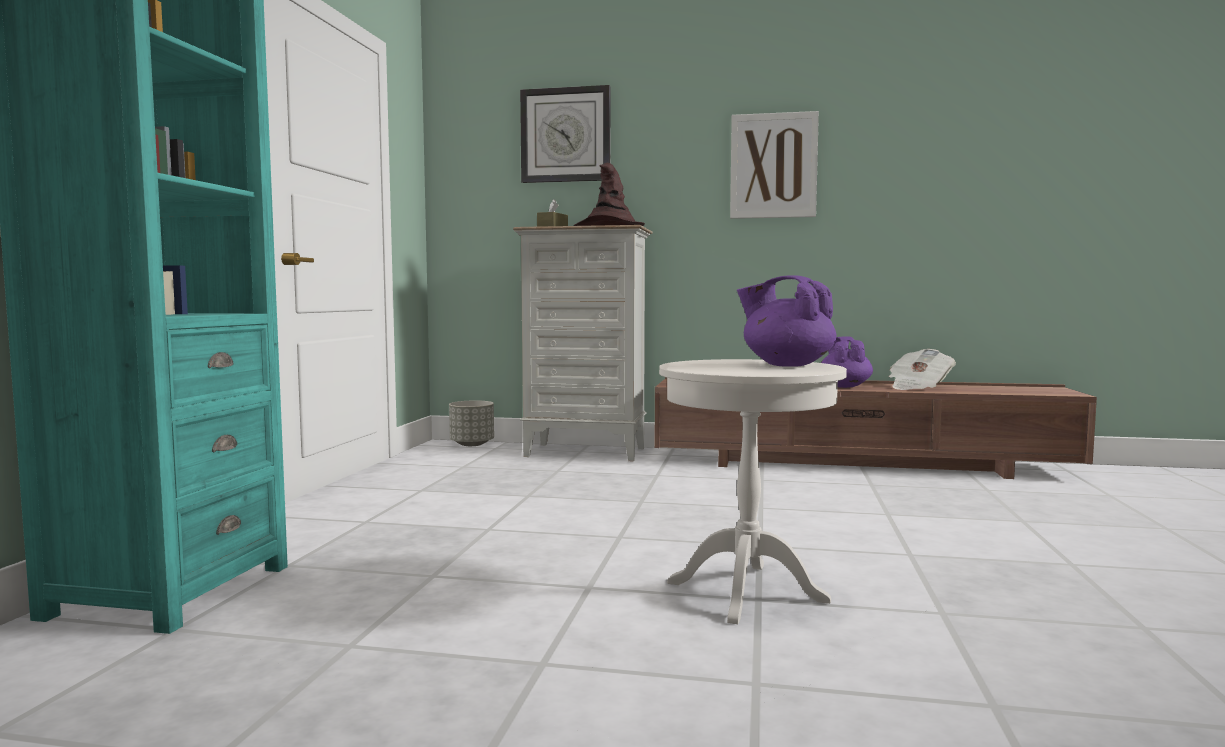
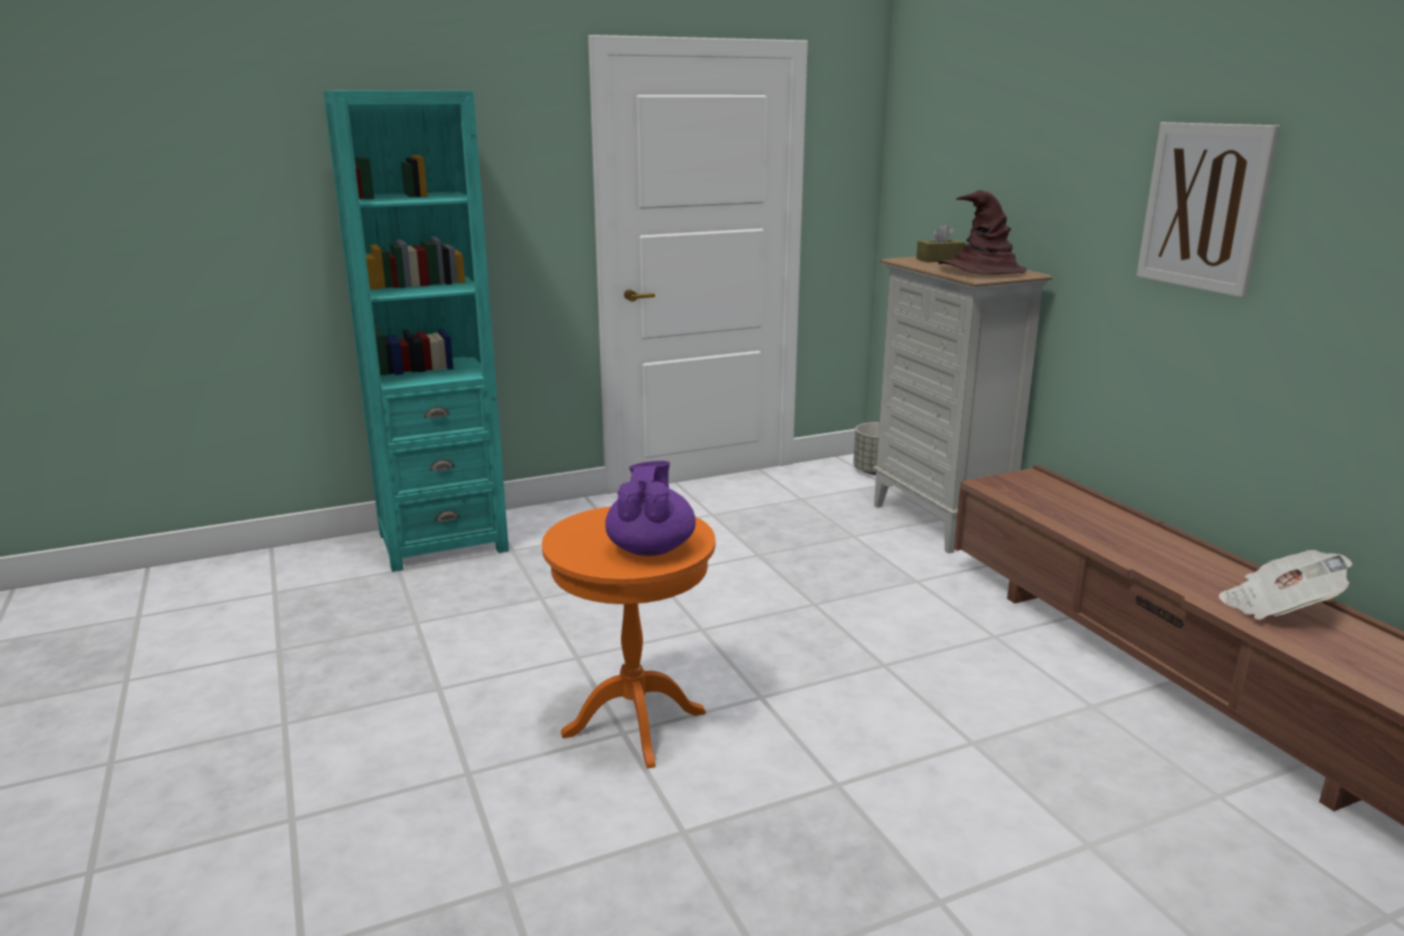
camera: 55 degrees right, 15 degrees up
(565, 135) = (992, 134): wall clock -> none
(746, 592) = (634, 723): white side table -> orange side table
(844, 386) = (1176, 564): purple teapot -> none

